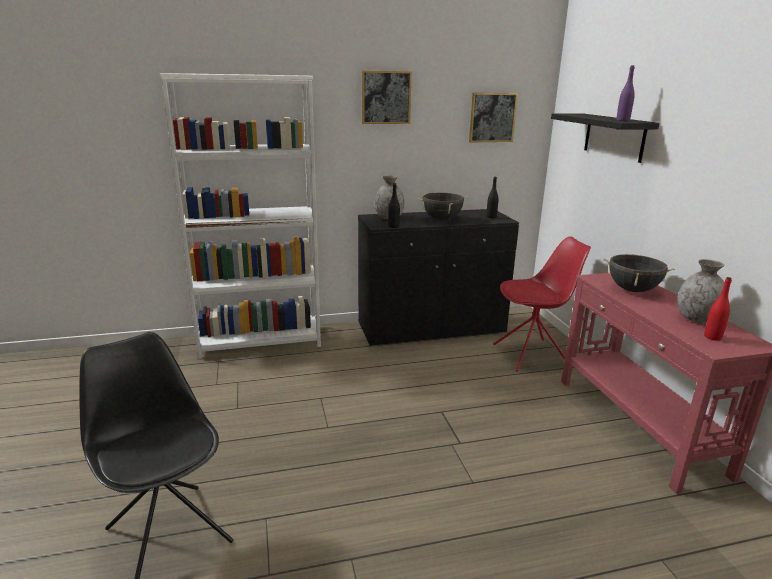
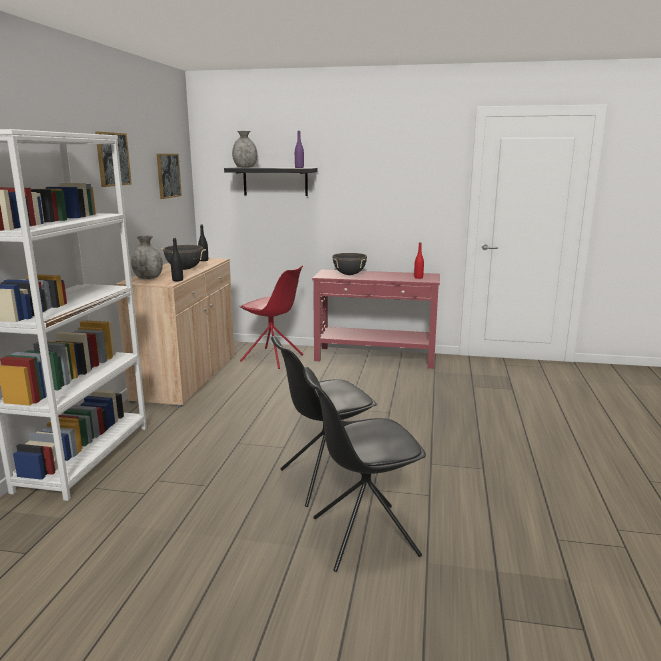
camera: 65 degrees left, 5 degrees down
(272, 474) = (324, 480): none -> black chair
(431, 329) = (187, 378): black cabinet -> beige cabinet
(532, 355) = (273, 358): red chair -> red chair turned 105 degrees clockwise
(696, 318) = (396, 275): grey vase -> grey vase (245, 167)

